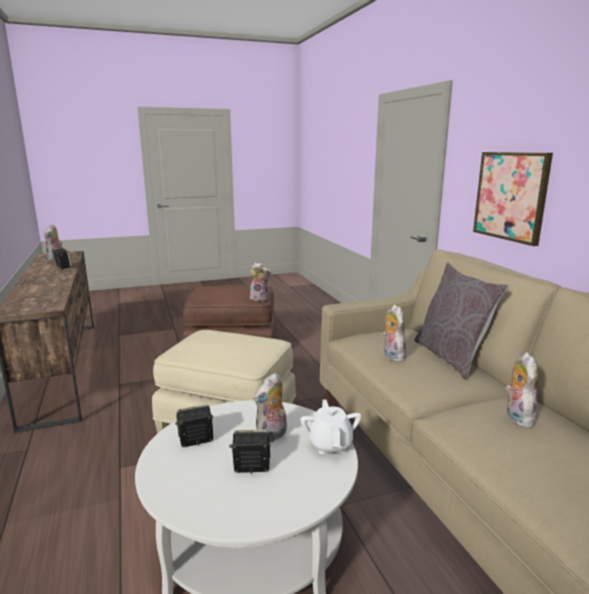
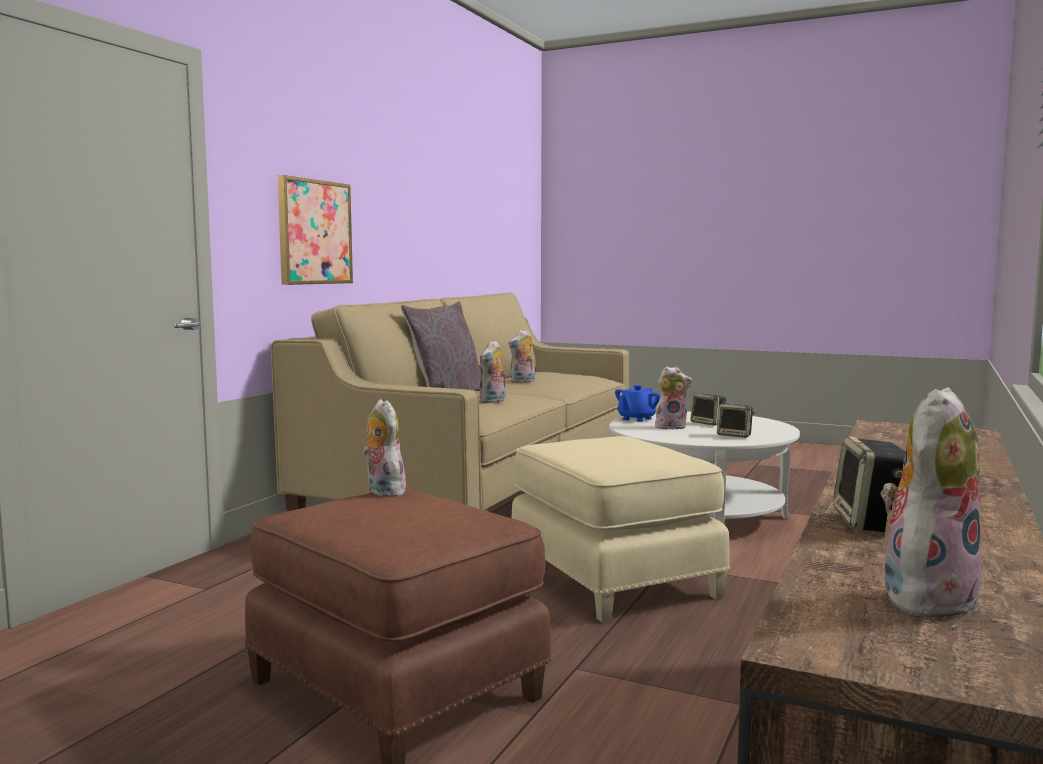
camera: 135 degrees left, 10 degrees down
(330, 444) = (636, 419): white teapot -> blue teapot

